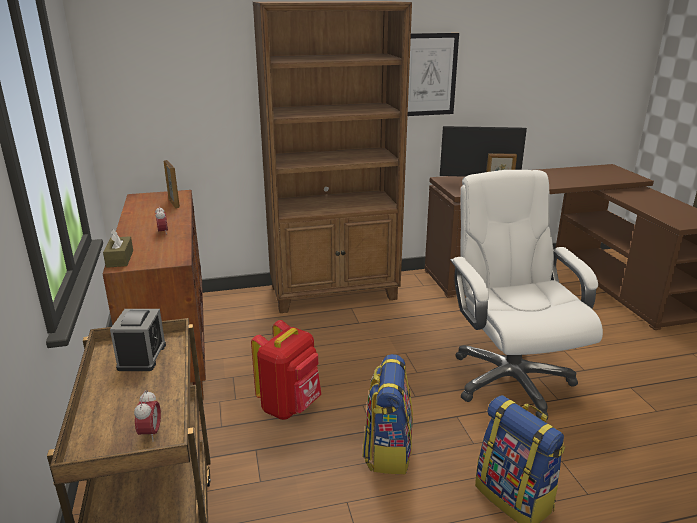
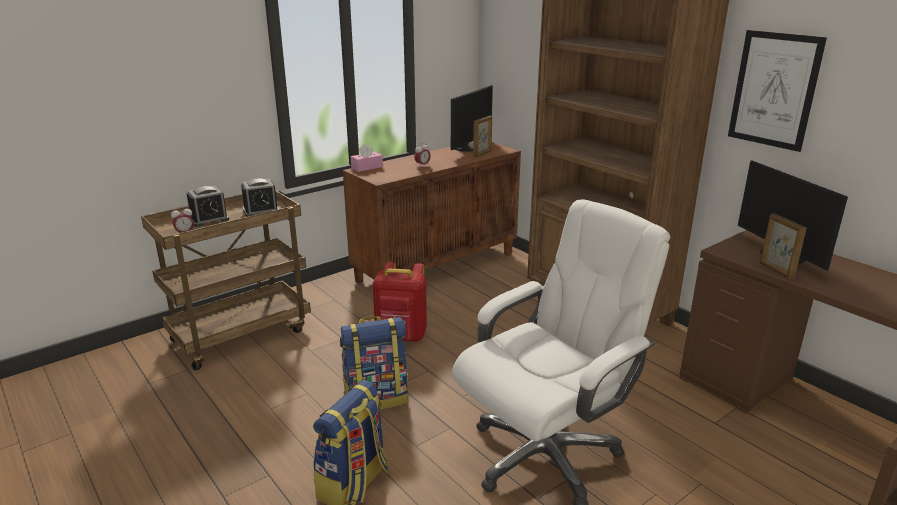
camera: 65 degrees right, 0 degrees up
(119, 405) = (209, 219): none -> alarm clock
(120, 259) = (367, 167): brown tissue box -> pink tissue box
(144, 204) = (468, 148): none -> monitor

